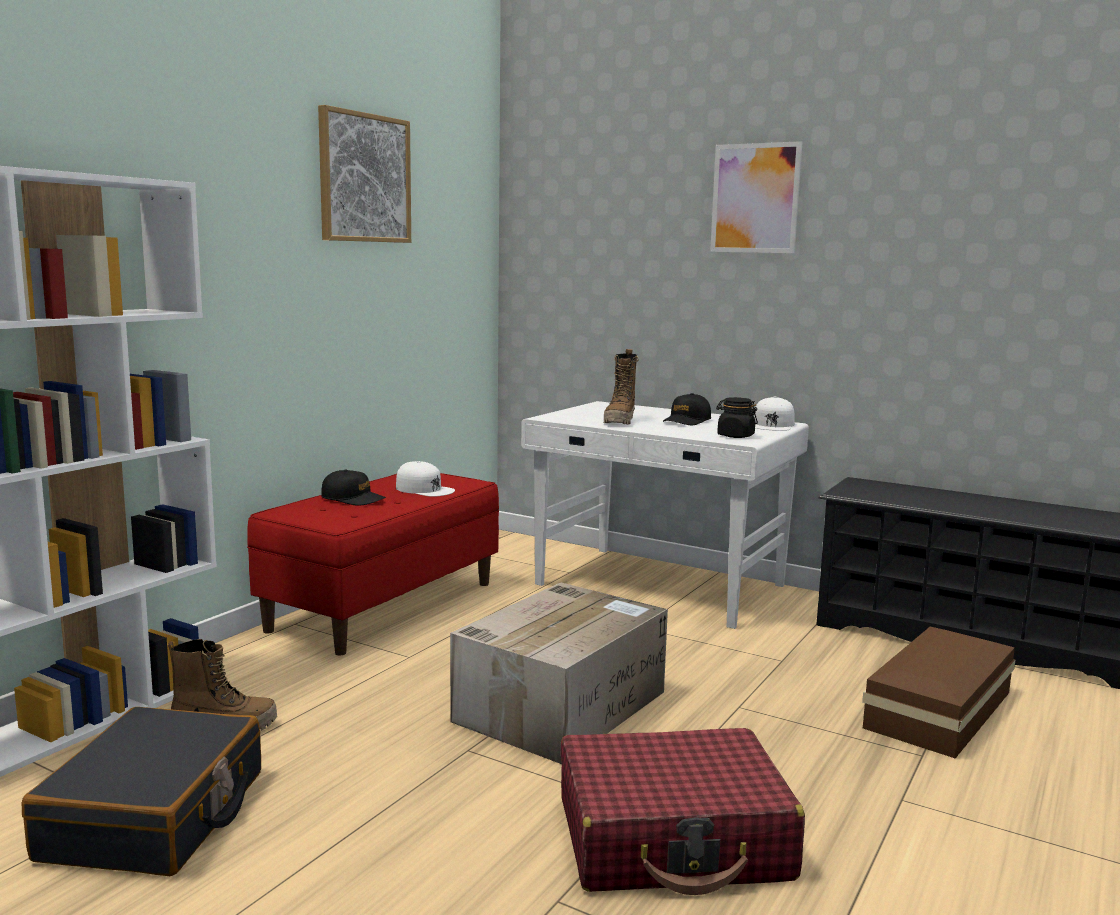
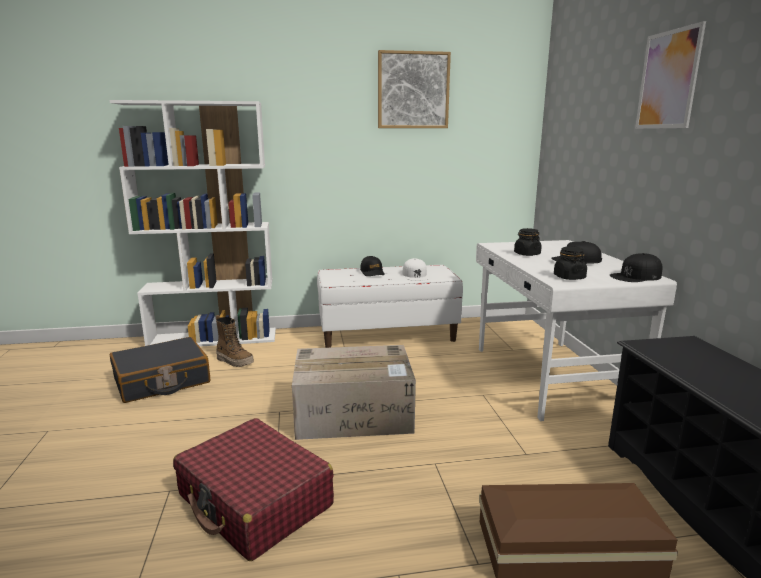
camera: 50 degrees right, 5 degrees up
(383, 606) = (387, 334): red bench -> white bench
(620, 421) = (527, 254): boot -> black jar
(773, 425) = (636, 276): white cap -> black cap

